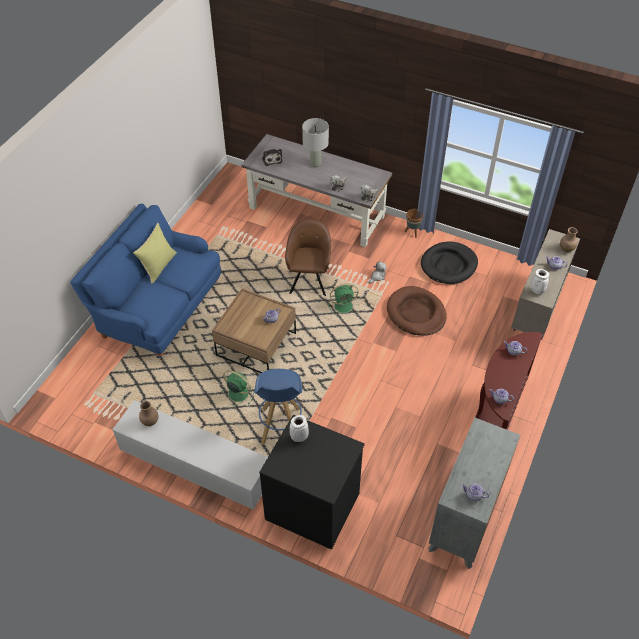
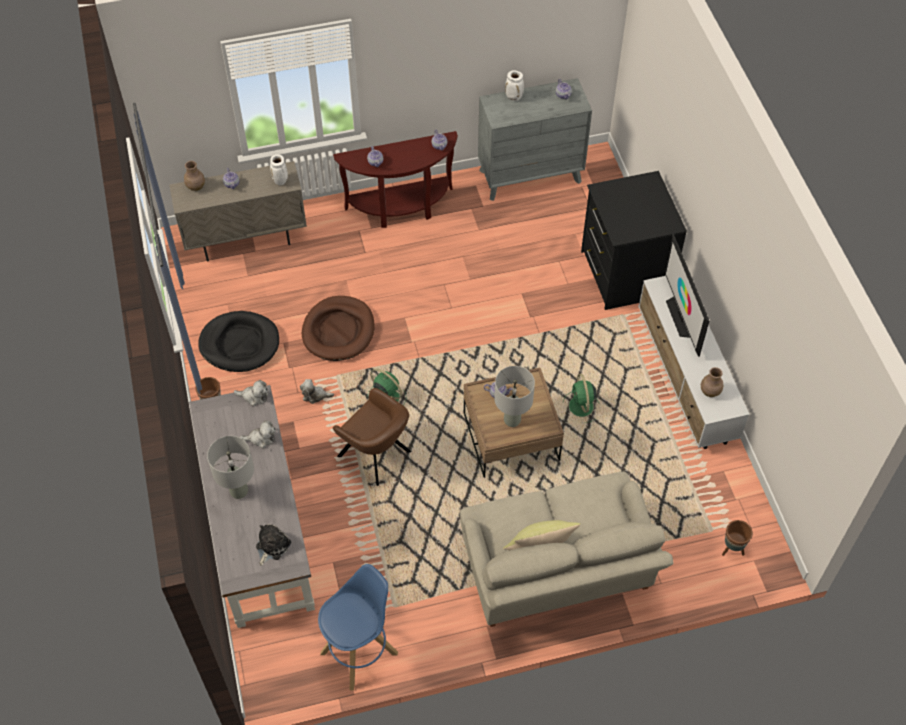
camera: 130 degrees left, 5 degrees up
(72, 393) = (732, 549): none -> brown planter
(156, 307) = (557, 573): blue sofa -> beige sofa
(217, 454) = (682, 317): none -> television
(247, 314) = (512, 420): none -> grey table lamp
(280, 426) = (579, 347): blue stool -> blue stool (360, 652)
(299, 438) = (630, 226): white vase -> white vase (514, 97)
(309, 279) = (377, 455): brown armchair -> brown armchair turned 105 degrees counterclockwise

